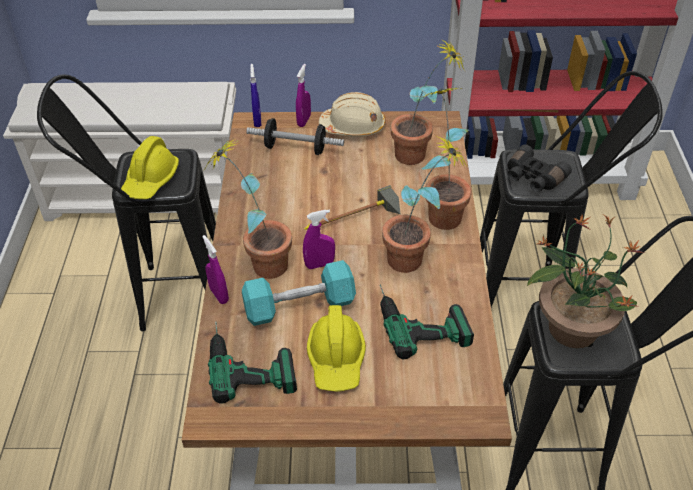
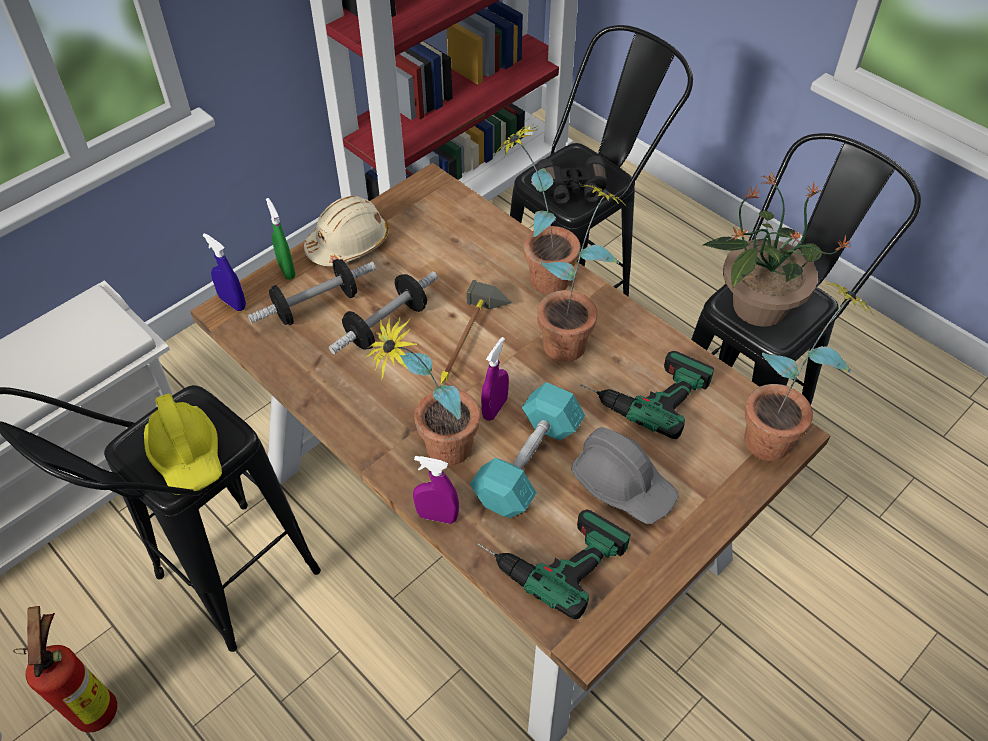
camera: 45 degrees left, 5 degrees up
(63, 306) = (97, 705): none -> fire extinguisher
(304, 121) = (286, 270): purple spray bottle -> green spray bottle
(318, 182) = (386, 325): none -> dumbbell
(336, 359) = (623, 485): yellow hard hat -> grey hard hat
(420, 156) = (452, 232): potted plant -> potted plant (778, 434)

